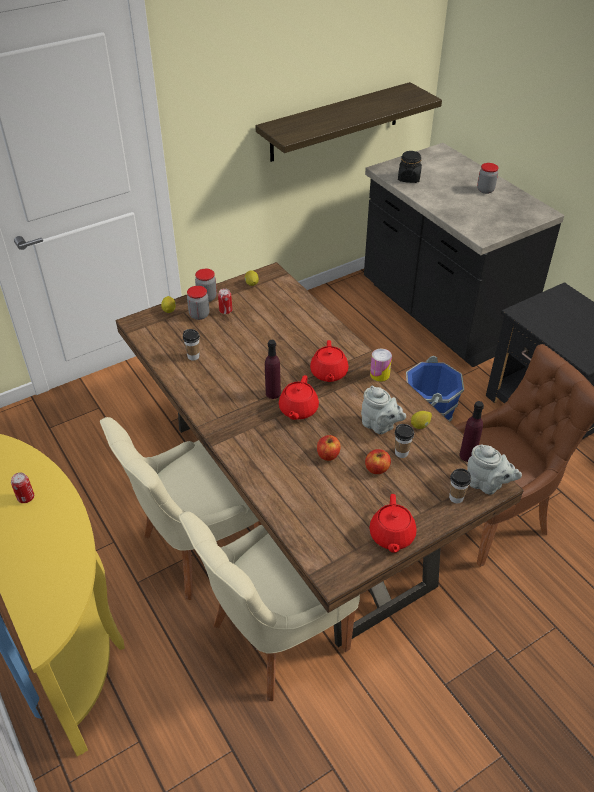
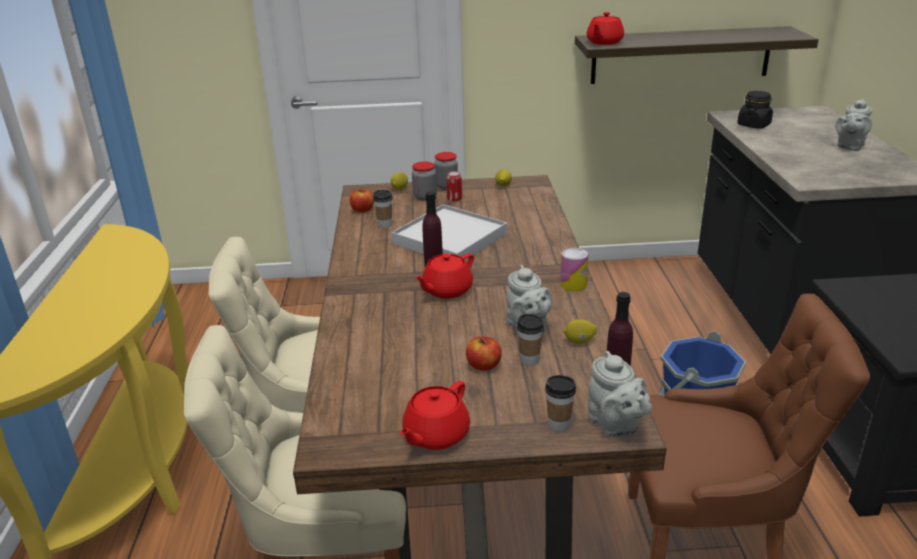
camera: 30 degrees right, 15 degrees down
(26, 497) = (115, 283): can -> none
(257, 356) = (449, 239): none -> white tray
(328, 373) = (513, 269): red teapot -> red teapot (604, 42)
(328, 455) = (439, 337): apple -> apple (362, 210)
(485, 190) = (849, 146): jar -> grey teapot

